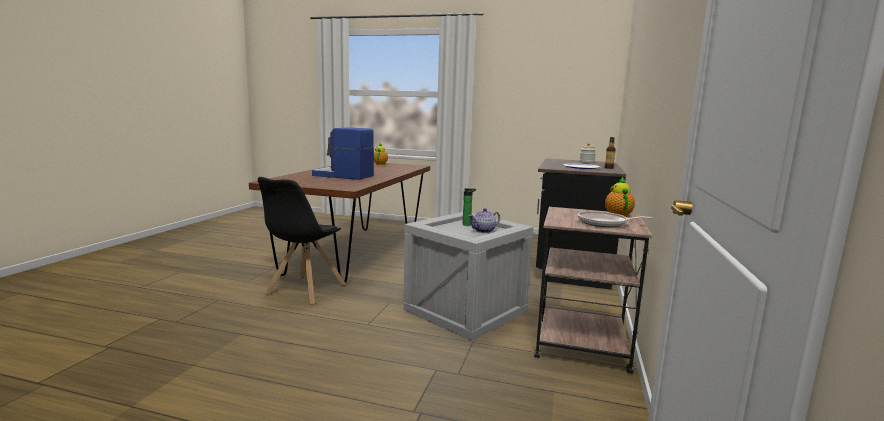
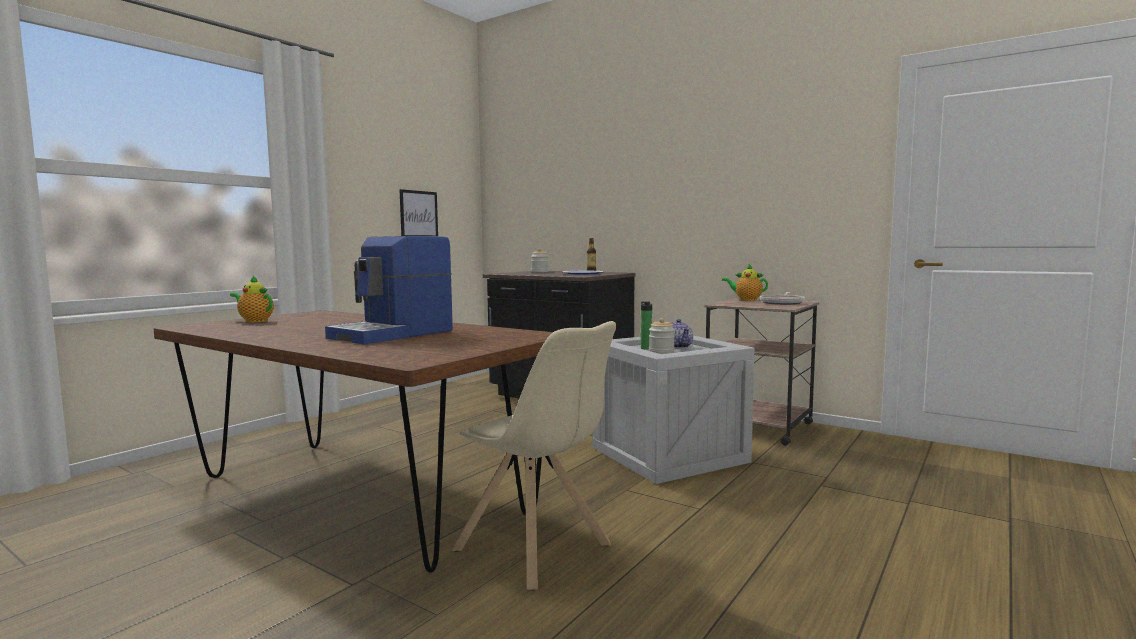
camera: 70 degrees left, 5 degrees down
(304, 290) = (537, 549): black chair -> beige chair
(454, 228) = (661, 352): none -> jar
(550, 111) = (418, 214): none -> picture

